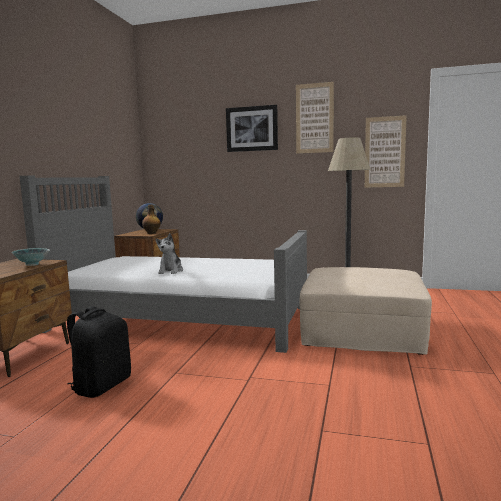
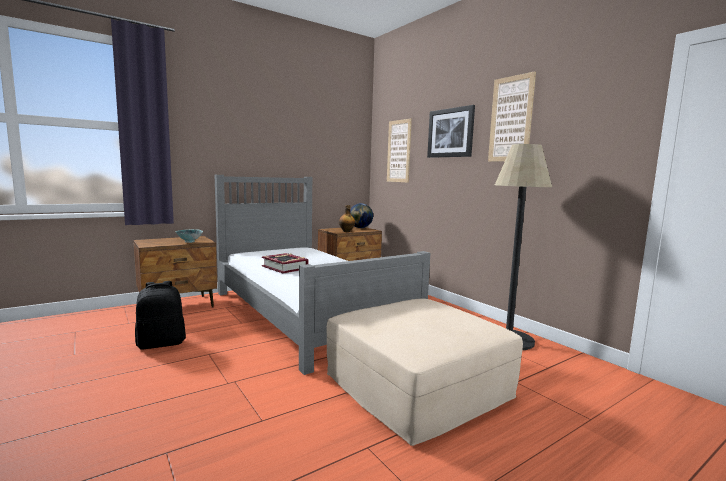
camera: 40 degrees right, 0 degrees up
(171, 271) = (285, 267): plush toy -> book
(384, 152) = (591, 164): picture -> picture (399, 151)

